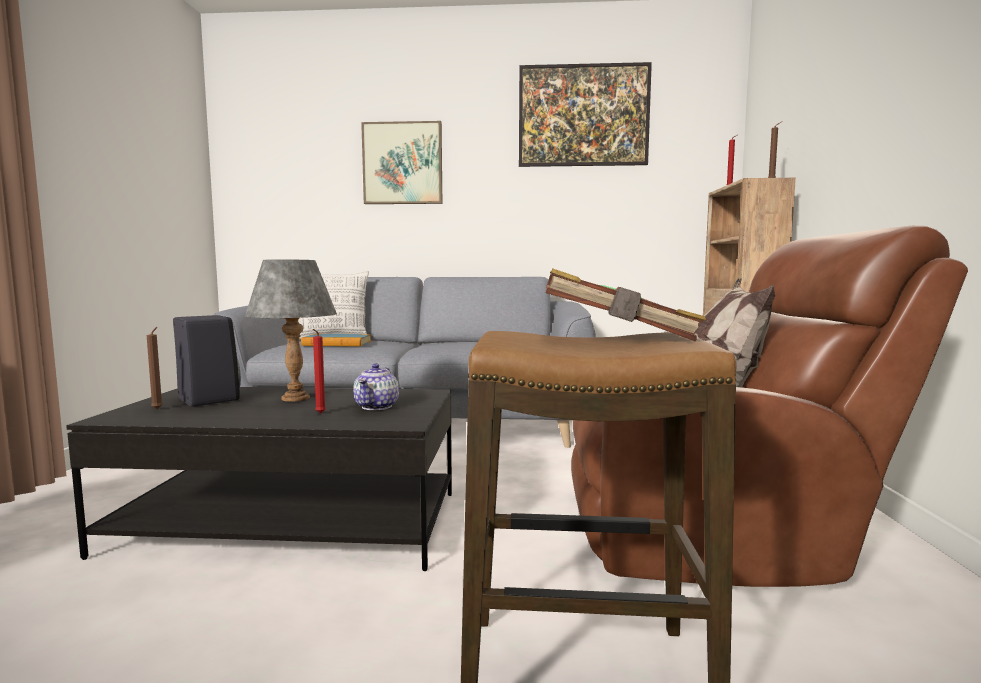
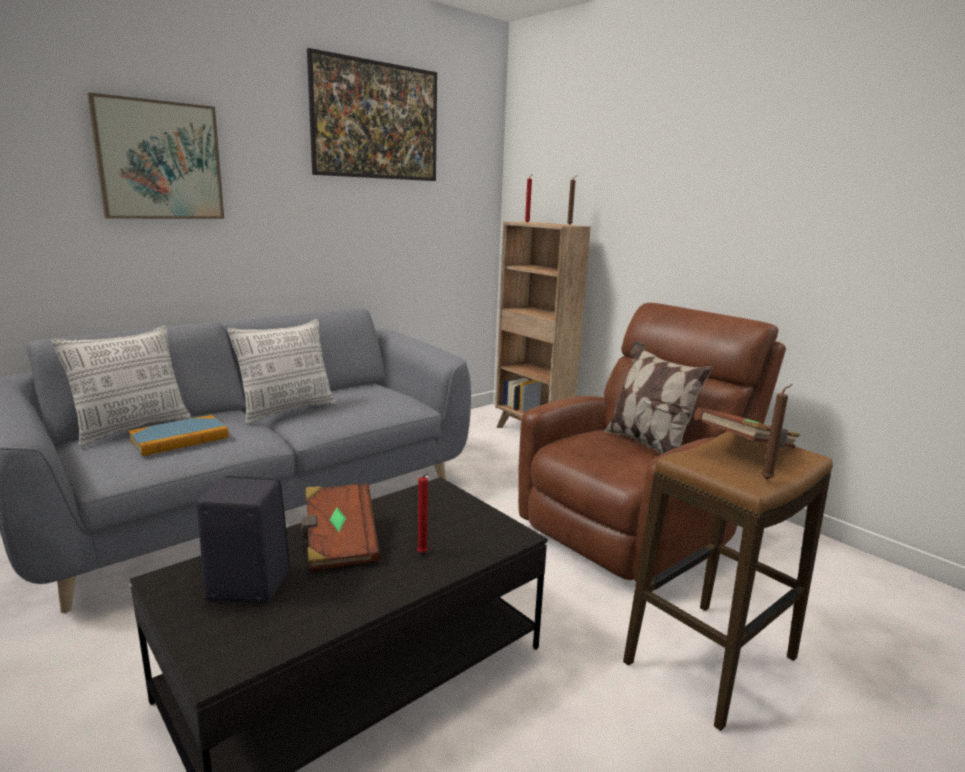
camera: 45 degrees left, 10 degrees up
(158, 409) = (237, 626): brown candle -> brown candle (768, 479)
(295, 398) = (339, 543): grey table lamp -> brown book
(377, 406) = (443, 524): teapot -> none
(431, 344) = (287, 411): none -> pillow

